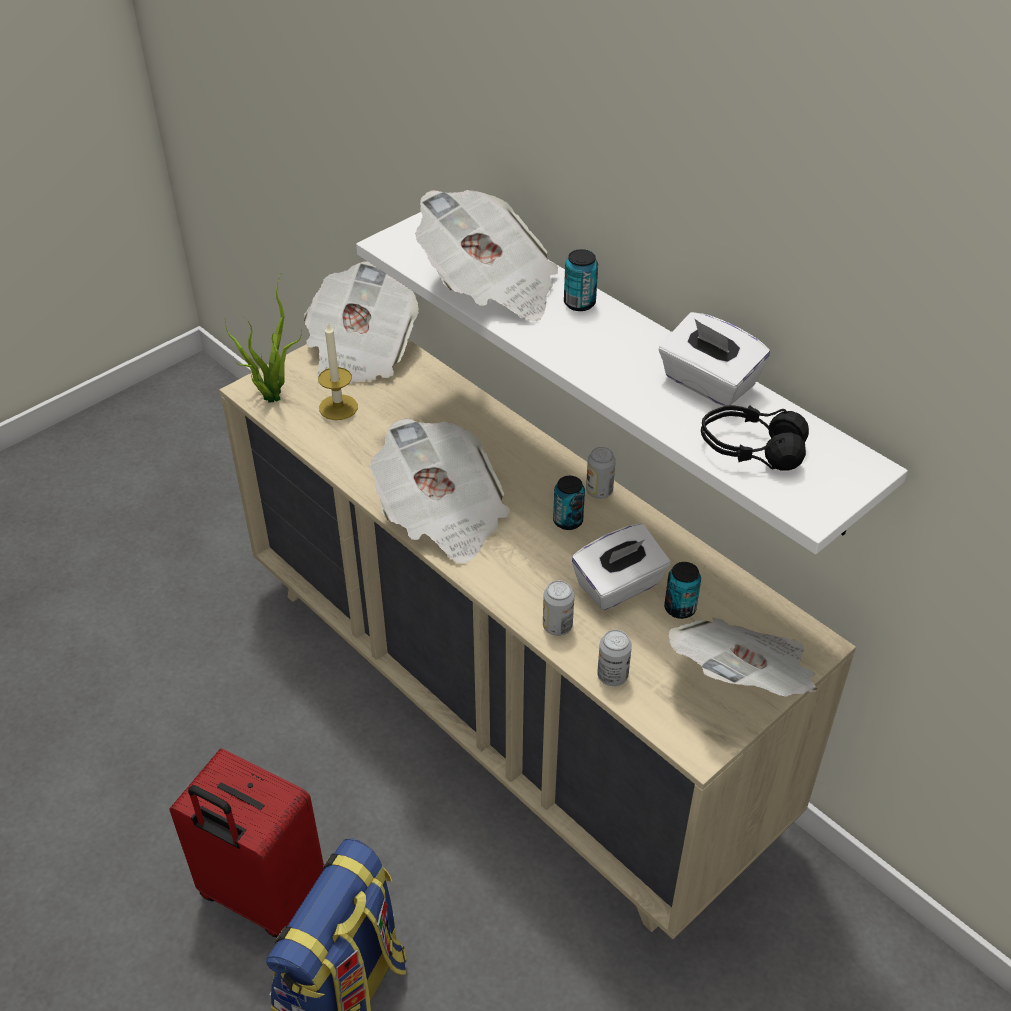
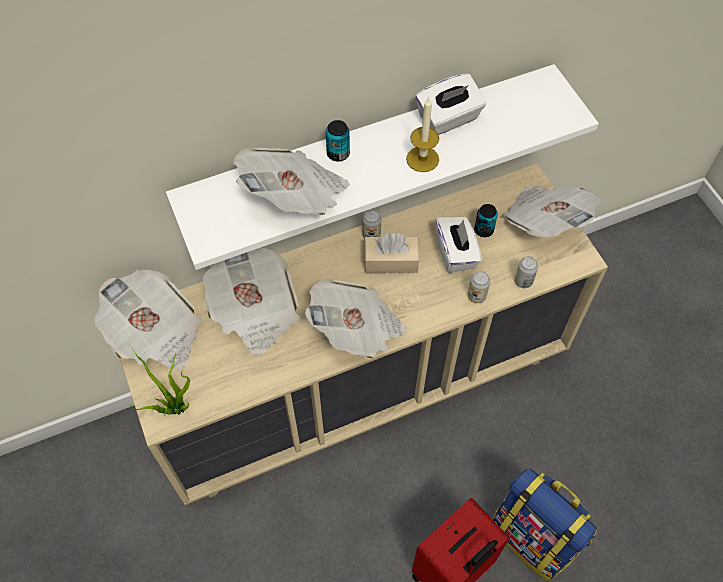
camera: 70 degrees left, 15 degrees up
(338, 407) = (213, 365): candle -> candle (422, 159)
(425, 419) = (254, 312): none -> newspaper
(568, 521) = (391, 261): can -> beige tissue box
(751, 450) = (516, 122): black headphones -> none

